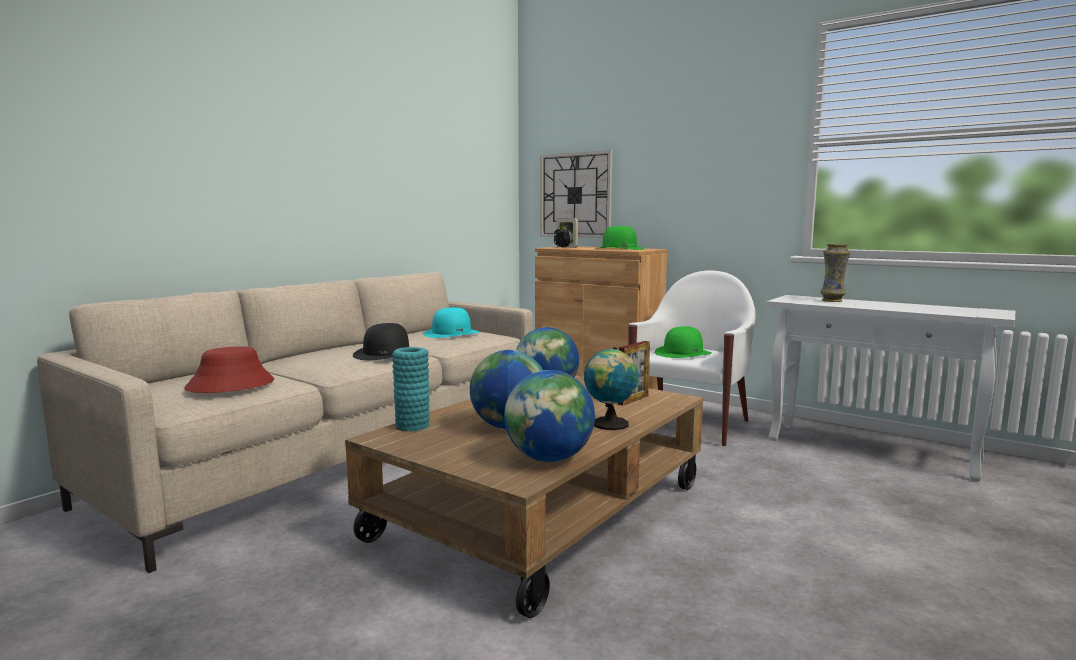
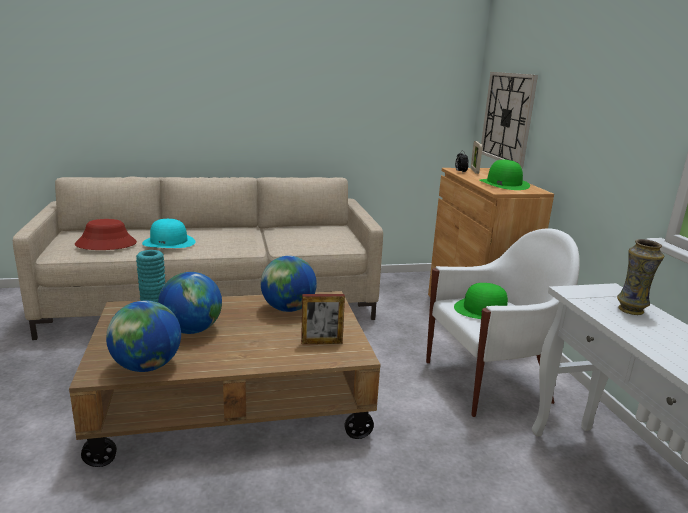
camera: 40 degrees right, 10 degrees up
(386, 354) = (232, 242): black hat -> none
(451, 333) = (319, 234): turquoise hat -> turquoise hat (169, 242)
(610, 425) = (246, 357): globe -> none

